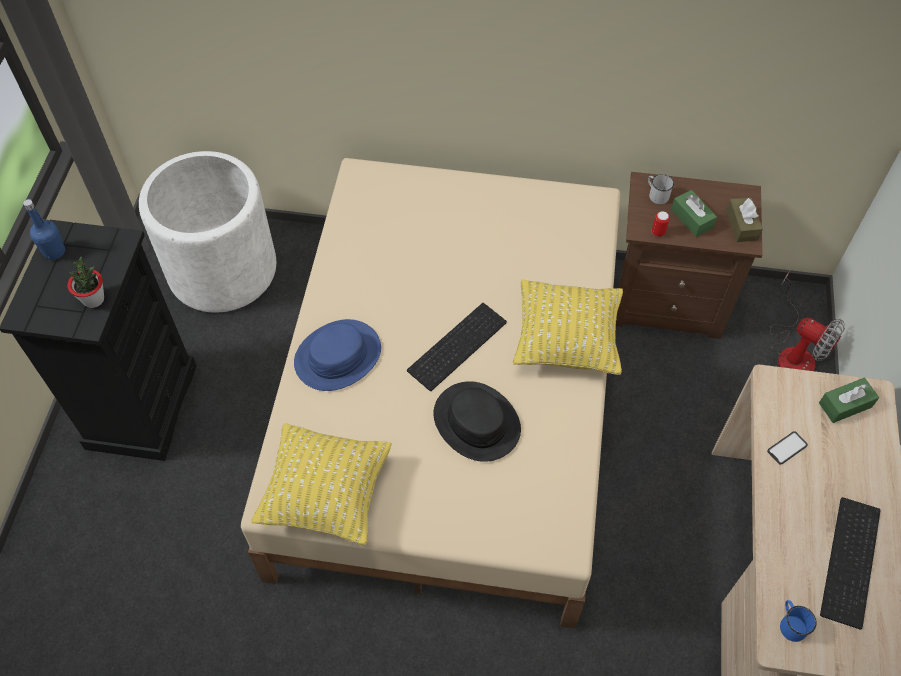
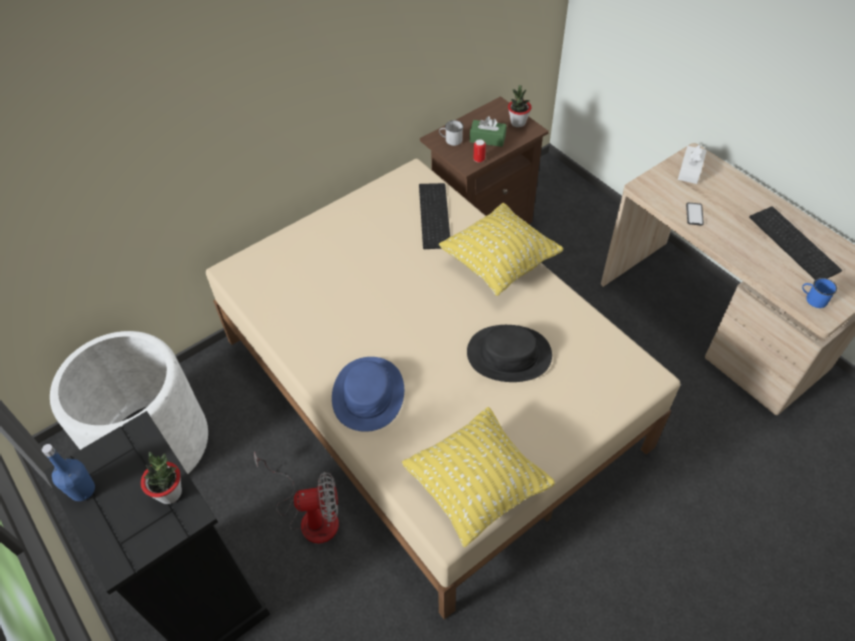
camera: 45 degrees left, 5 degrees down
(456, 344) = (436, 320): keyboard -> keyboard (432, 215)
(741, 225) = (518, 123): brown tissue box -> potted plant
(793, 351) = (575, 199): fan -> fan (310, 515)
(845, 405) = (690, 170): green tissue box -> white tissue box

